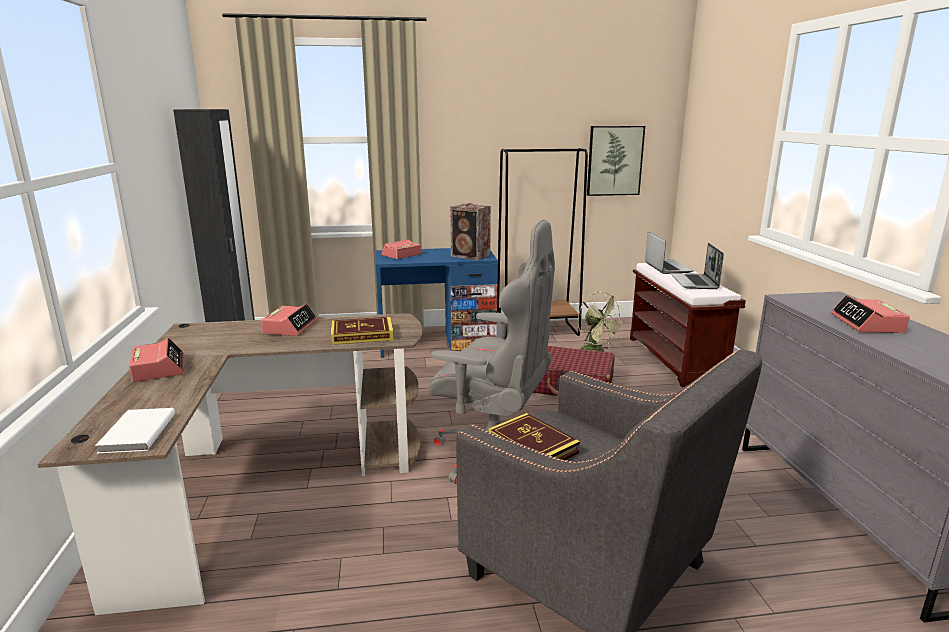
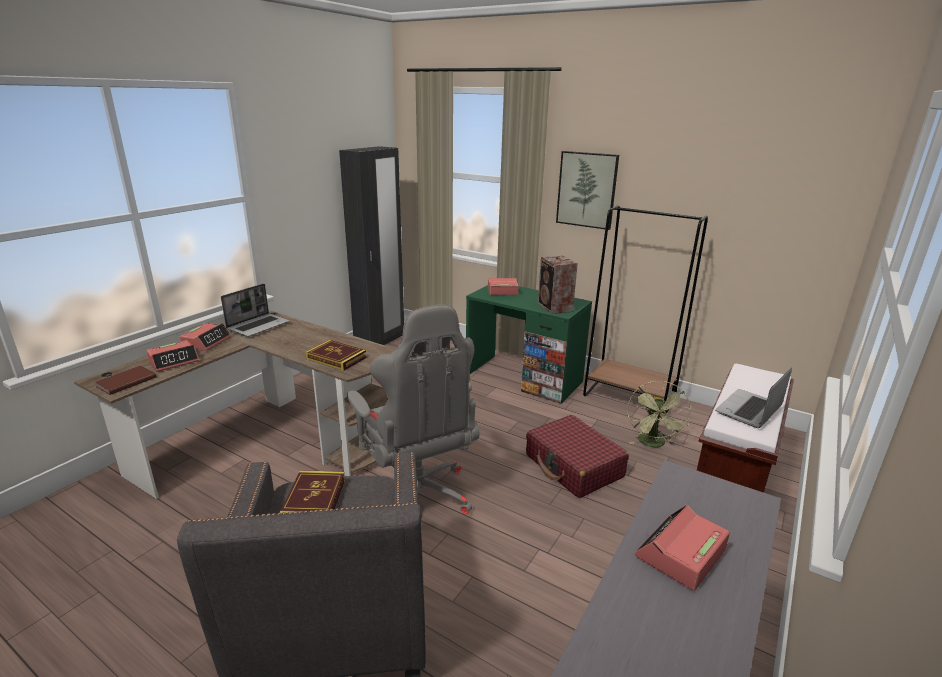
camera: 40 degrees right, 5 degrees up
(136, 433) = (125, 382): white book -> brown book
(290, 327) = (313, 336): alarm clock -> alarm clock (174, 361)
(437, 343) = (523, 378): blue desk -> green desk
(614, 161) = (763, 235): picture -> picture (587, 190)
(666, 267) = (756, 380): laptop -> laptop (259, 326)

